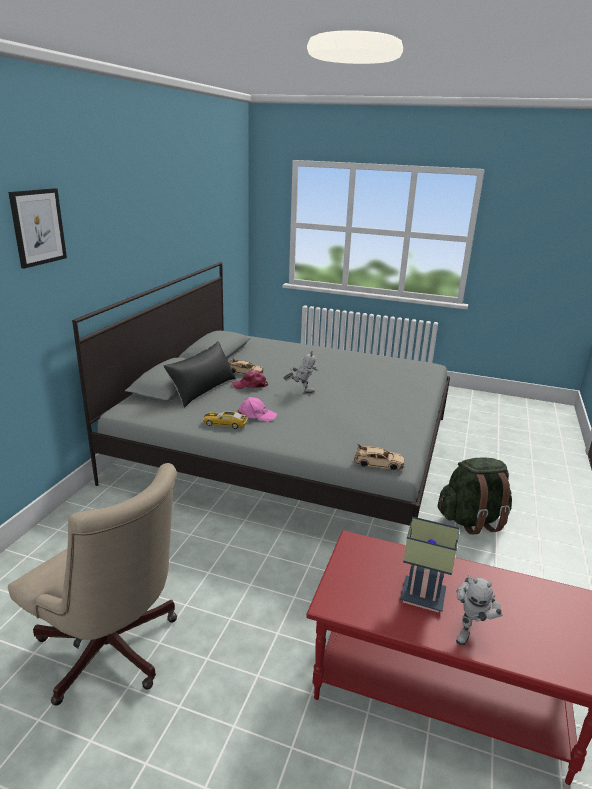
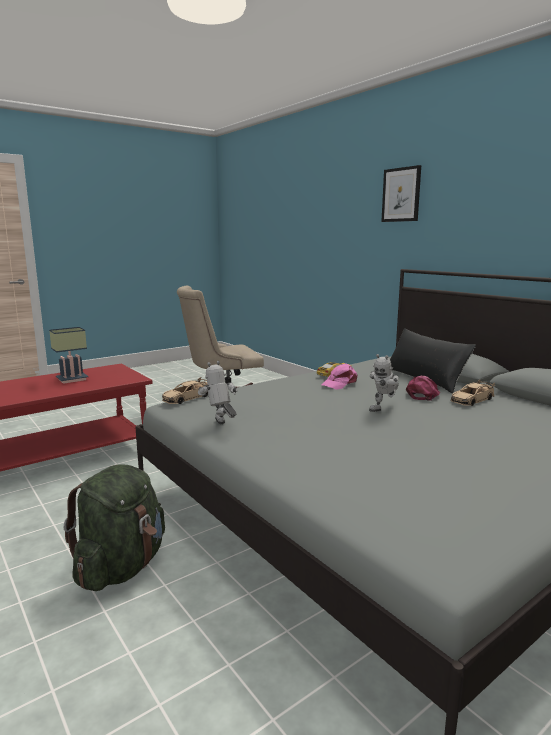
camera: 125 degrees right, 10 degrees down
(470, 631) = (35, 380): toy robot -> toy robot (220, 426)

